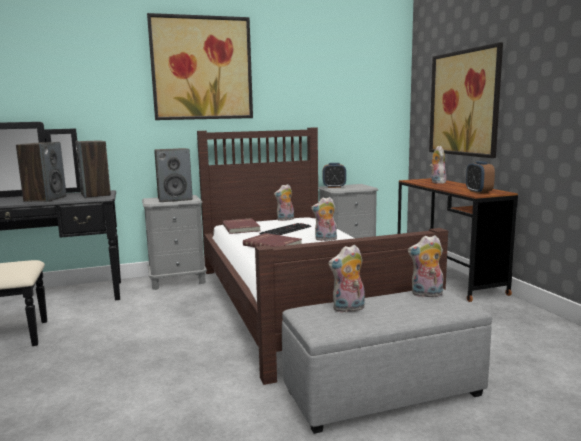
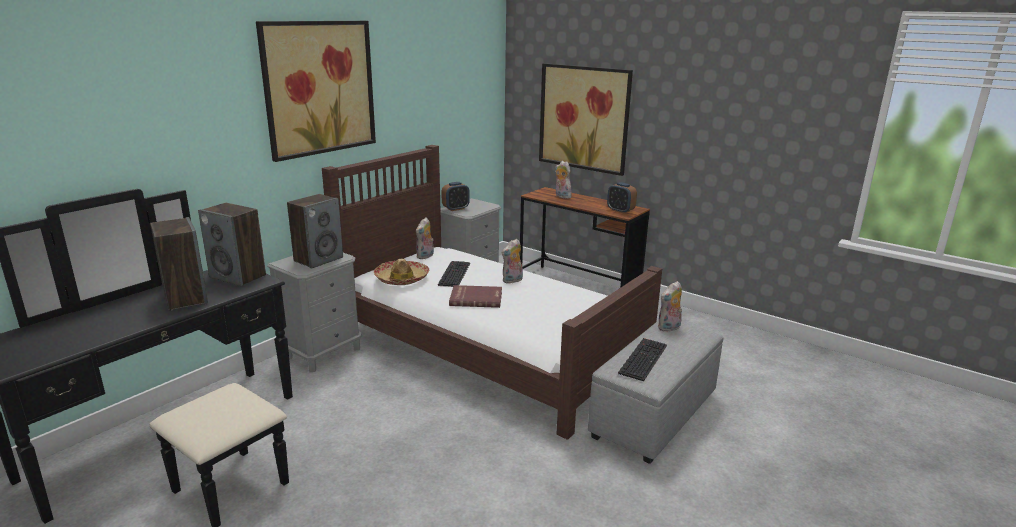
camera: 35 degrees left, 10 degrees up
(242, 228) = (402, 279): red book -> hat
(348, 309) = (642, 358): plush toy -> keyboard

